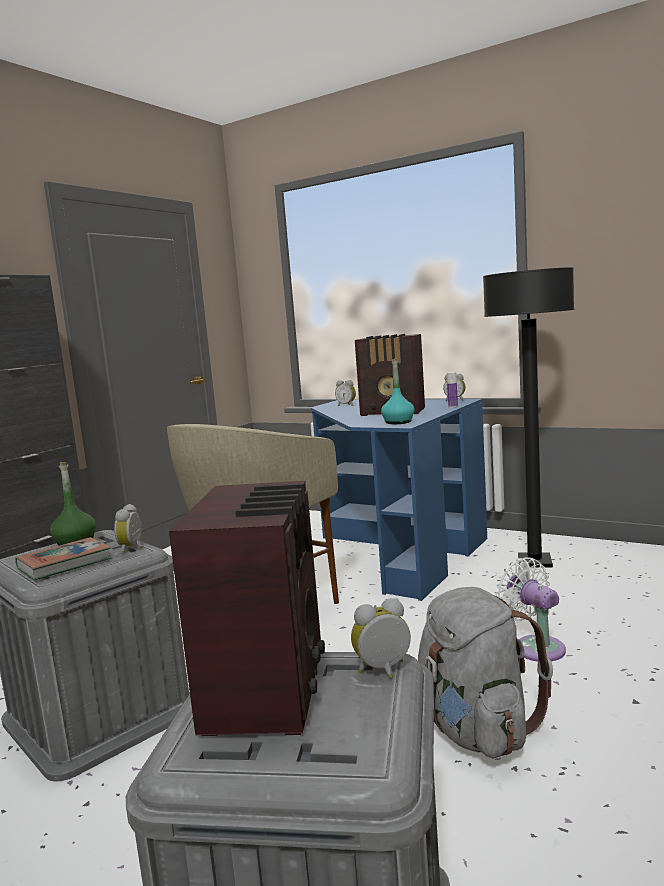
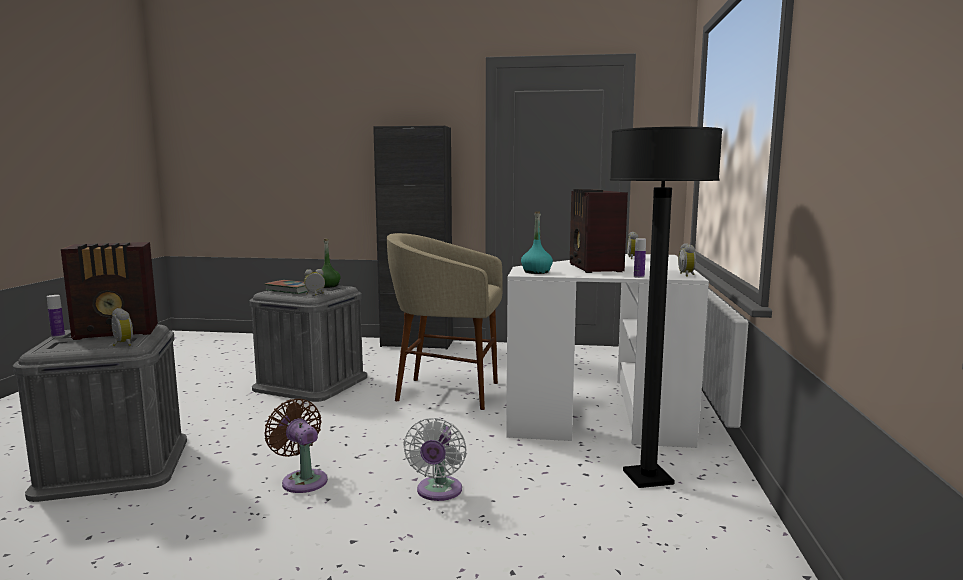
camera: 65 degrees right, 0 degrees up
(229, 767) = (58, 336): none -> bottle
(395, 552) = (610, 413): blue desk -> white desk
(476, 730) = (302, 480): grey backpack -> brown fan
(535, 647) = (438, 492): white fan -> white fan turned 150 degrees clockwise

